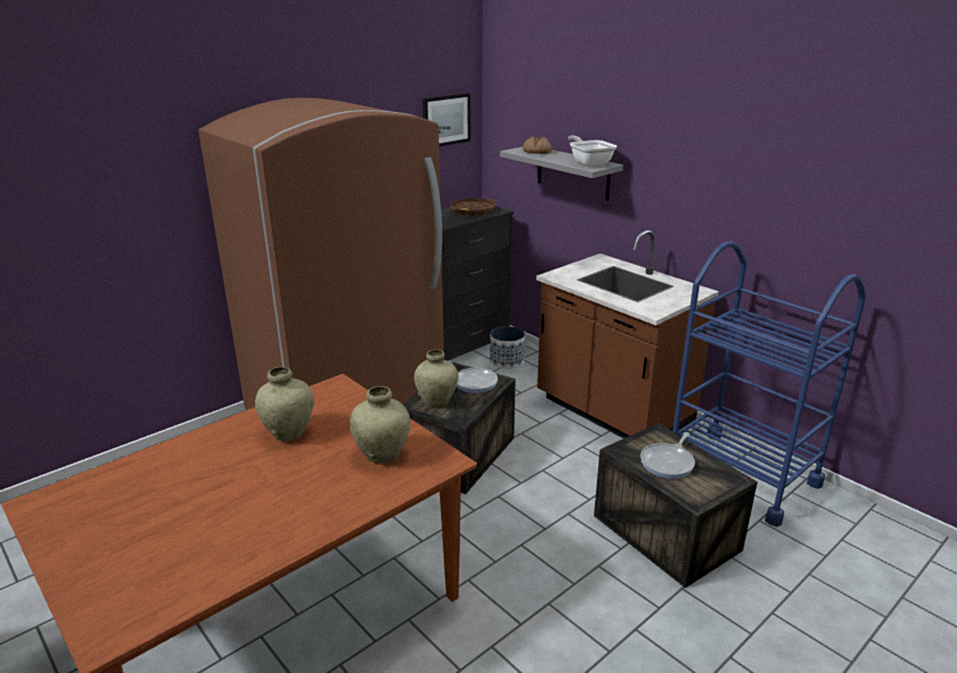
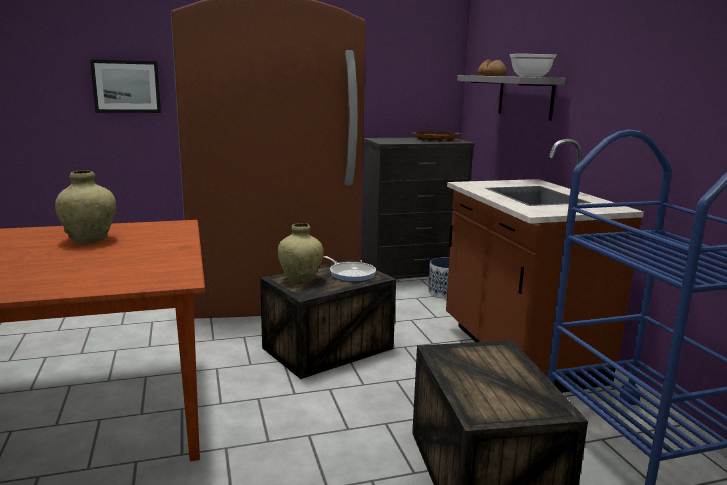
camera: 25 degrees right, 10 degrees down
(382, 455) = (132, 265): beige vase -> none
(446, 120) = (423, 54): picture -> picture (126, 86)
(668, 462) = (485, 374): frying pan -> none

